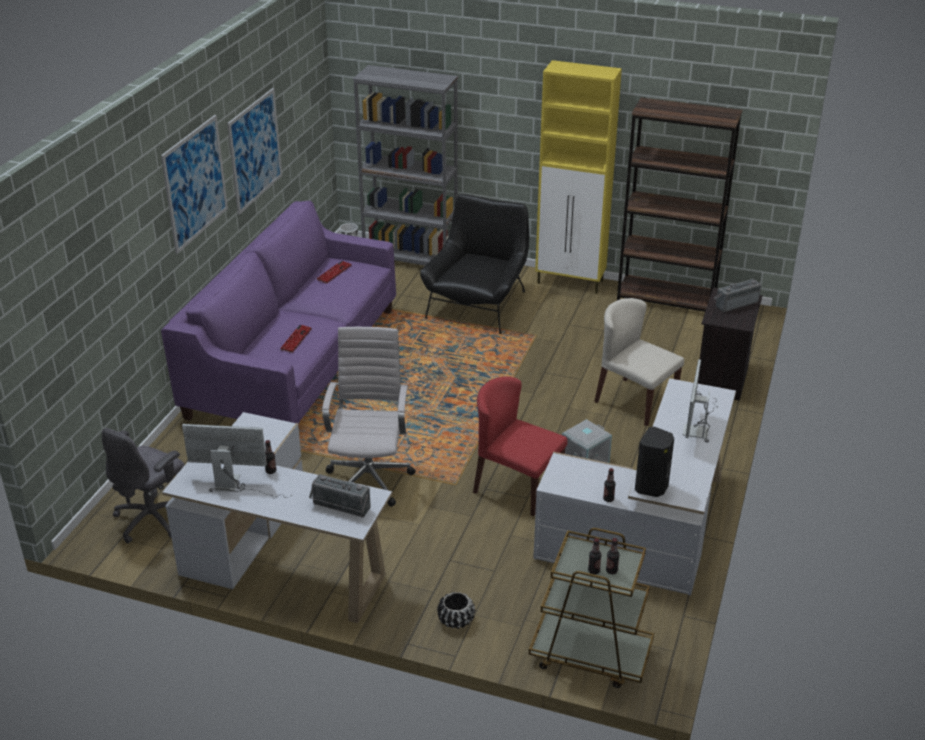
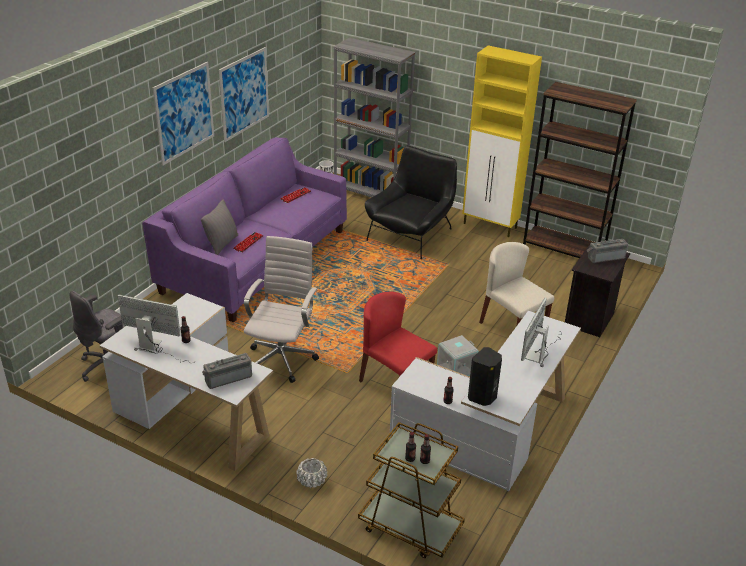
camera: 10 degrees right, 0 degrees up
(263, 345) = (222, 244): none -> grey pillow
(340, 508) = (228, 377): radio -> radio turned 120 degrees clockwise
(455, 620) = (311, 481): black planter -> white planter

